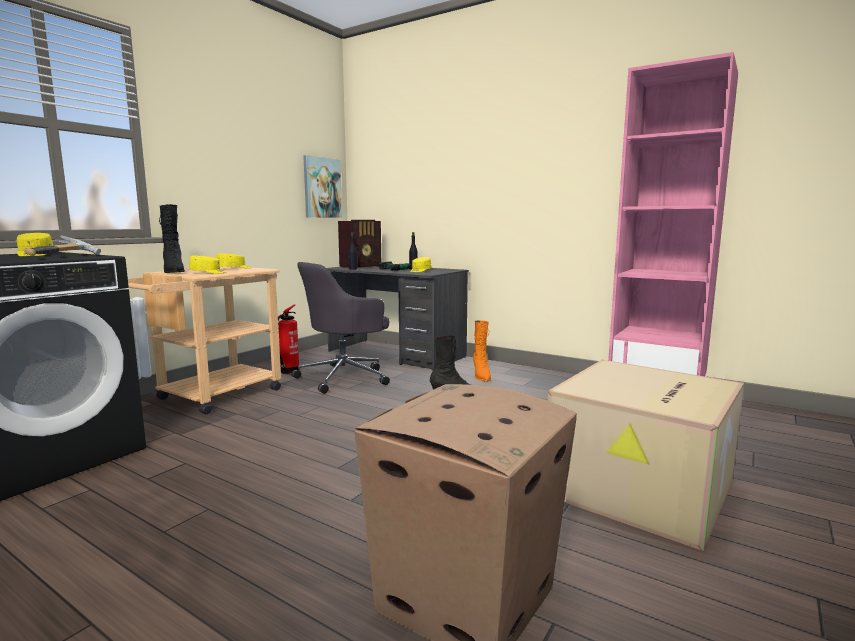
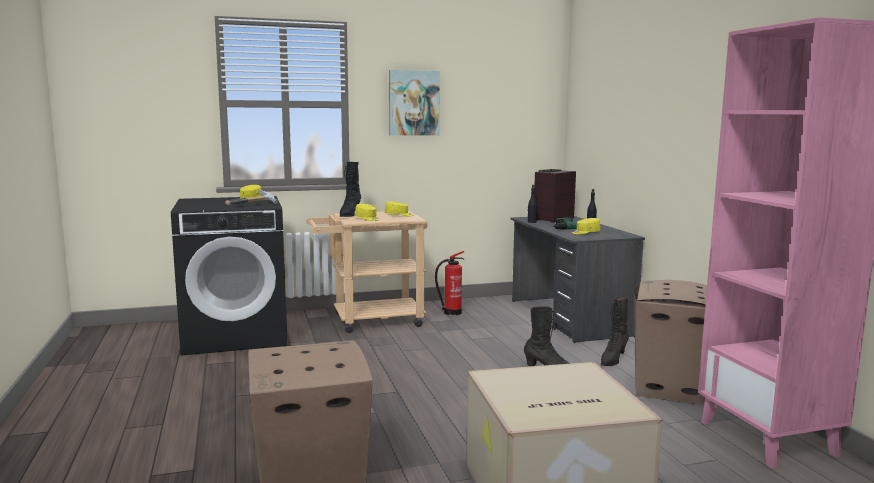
camera: 40 degrees right, 0 degrees up
(322, 188) = (530, 134): picture -> picture (413, 103)
(344, 377) = (485, 329): grey office chair -> none
(361, 266) = (552, 219): radio -> radio turned 135 degrees clockwise
(481, 375) = (613, 359): orange boot -> black boot
(552, 384) = (671, 388): none -> cardboard box

